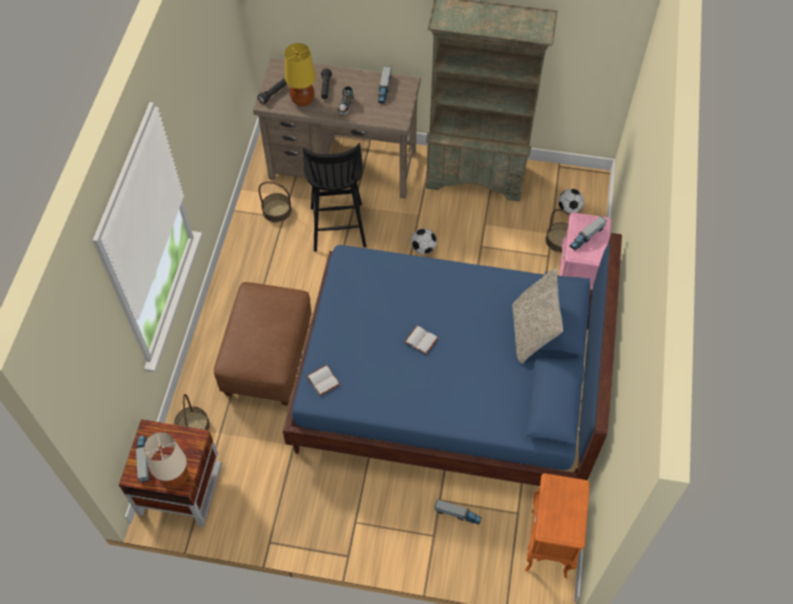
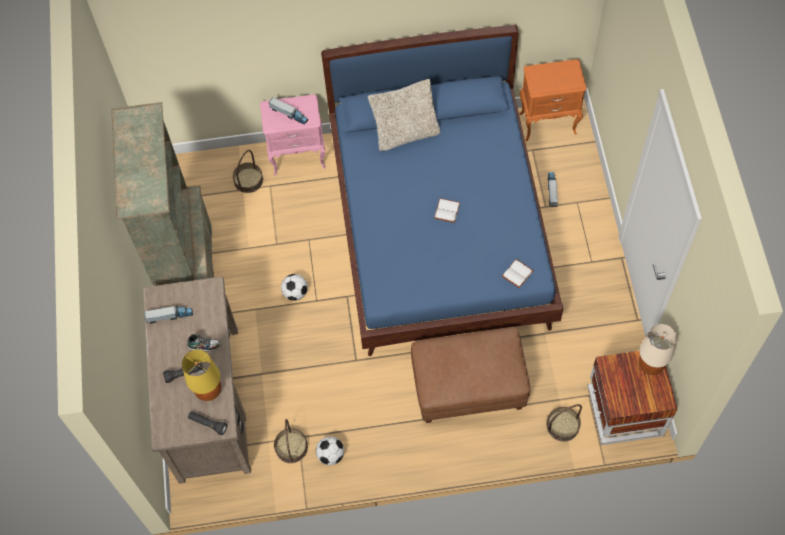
camera: 105 degrees left, 5 degrees up
(143, 460) = (646, 398): toy truck -> none
(337, 224) = (291, 381): black stool -> none
(569, 209) = (208, 181): football -> football (331, 455)

